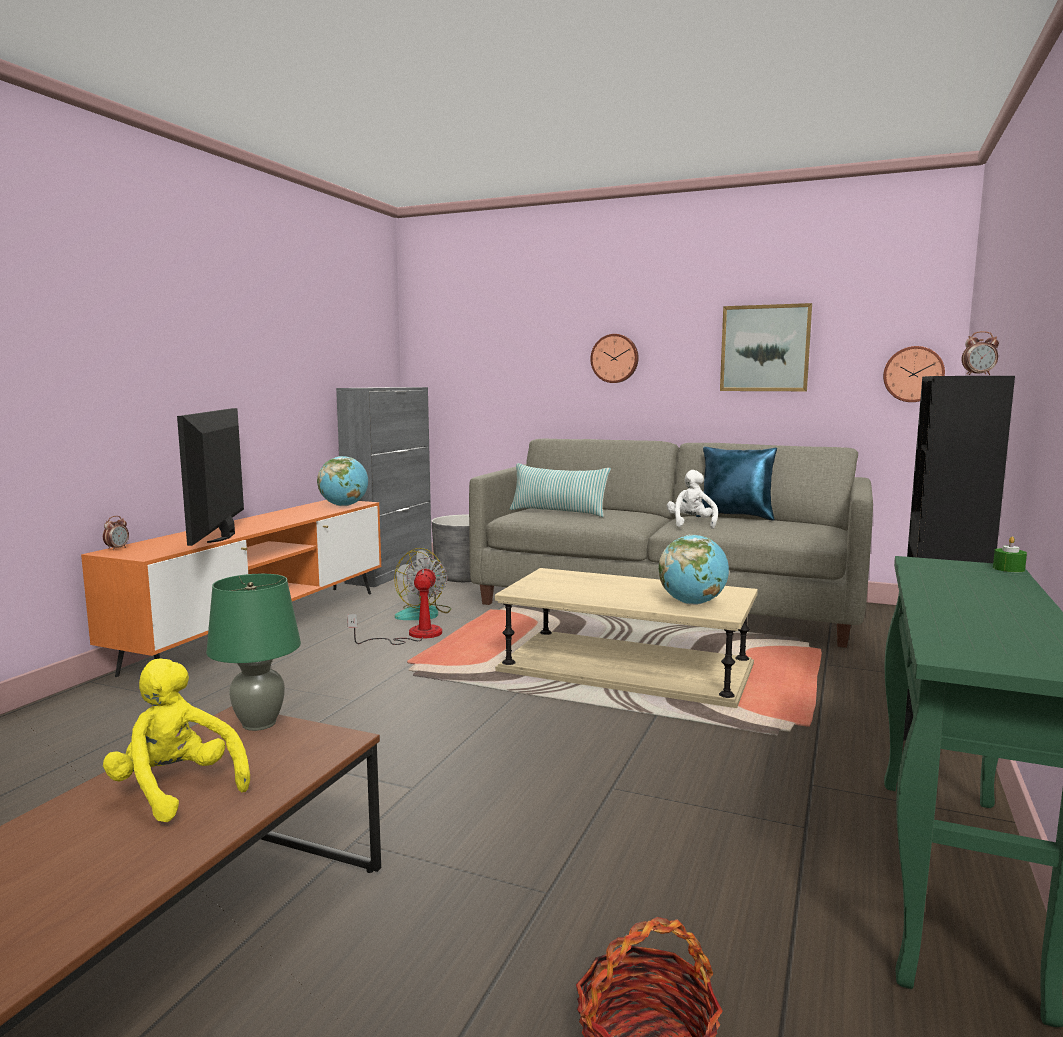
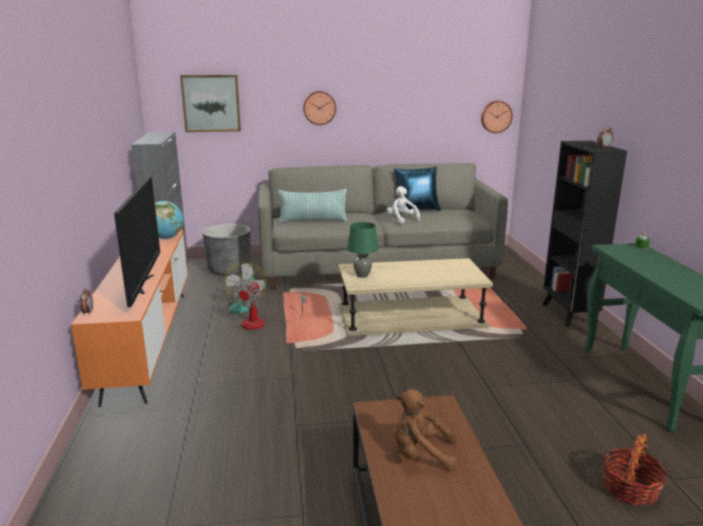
camera: 30 degrees left, 10 degrees up
(176, 789) = (421, 454): yellow plush toy -> brown plush toy
(224, 536) = (143, 284): television -> television turned 150 degrees counterclockwise
(258, 724) = (388, 408): green table lamp -> green table lamp (362, 275)
(413, 635) = (262, 323): fan -> fan turned 135 degrees counterclockwise
(692, 603) = (455, 275): globe -> none
(765, 348) = (416, 101): picture -> picture (211, 103)

